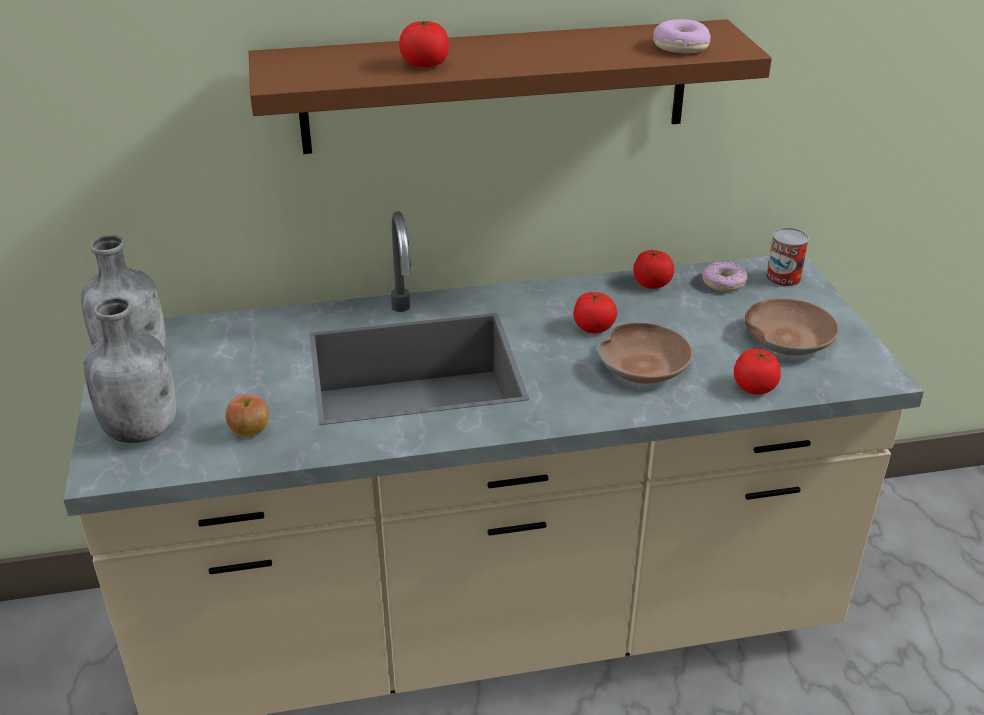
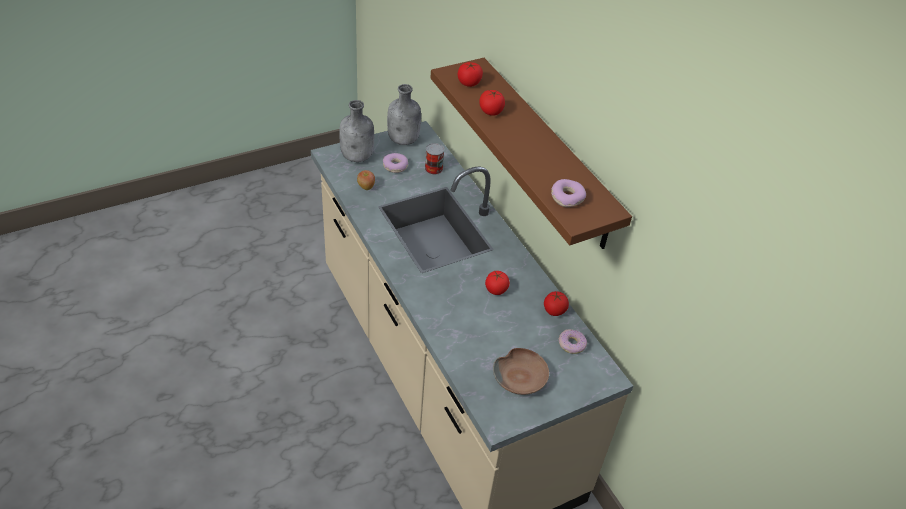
camera: 70 degrees right, 10 degrees up
(210, 383) = (395, 166): none -> donut
(644, 366) = (466, 314): brown bowl -> none
(754, 387) = (464, 363): tomato -> tomato (469, 83)
(783, 278) = (592, 374): can -> can (433, 168)

